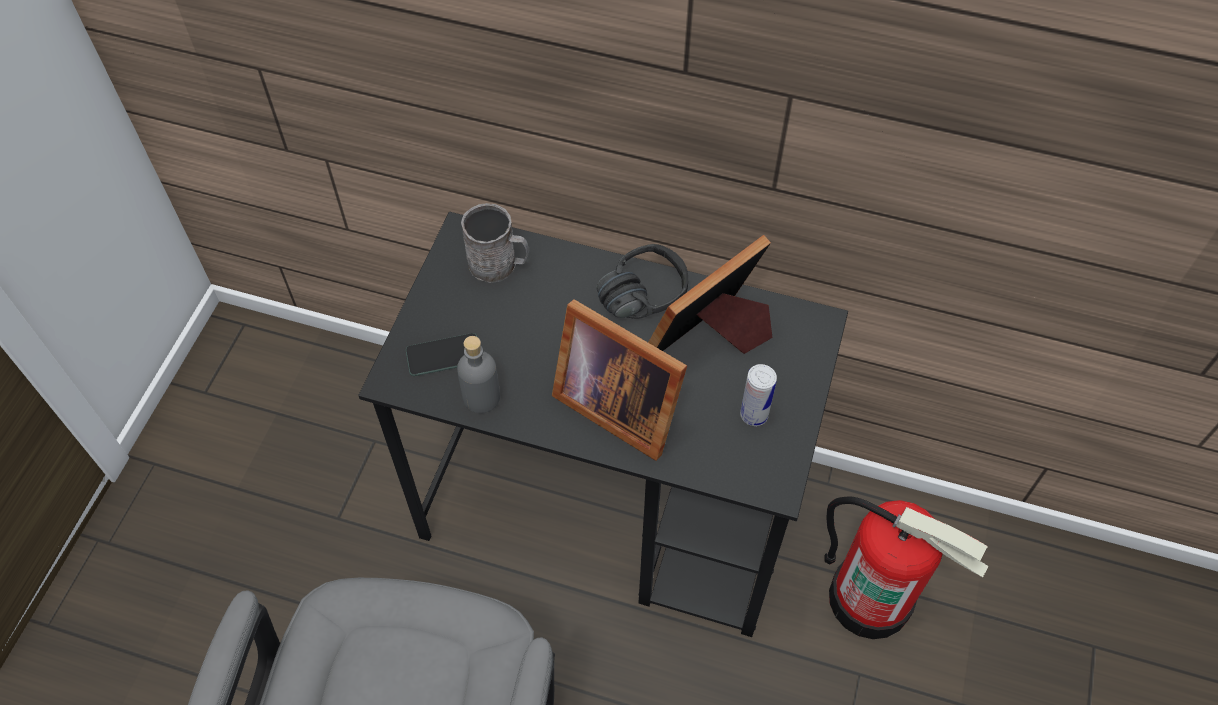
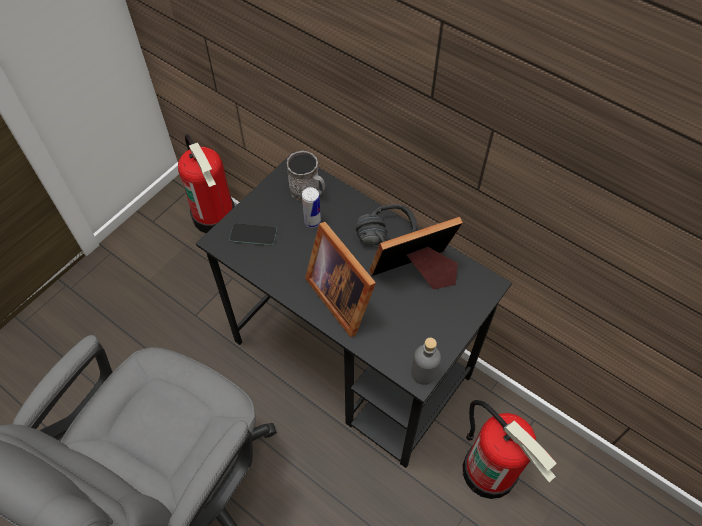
camera: 20 degrees right, 0 degrees up
(306, 353) = (215, 216): none -> fire extinguisher
(481, 397) = (264, 266): grey bottle -> grey bottle (423, 373)
(754, 415) = (423, 329): can -> can (312, 221)

